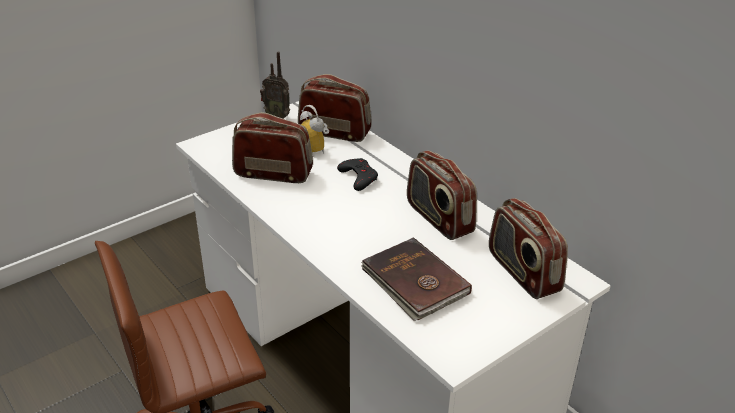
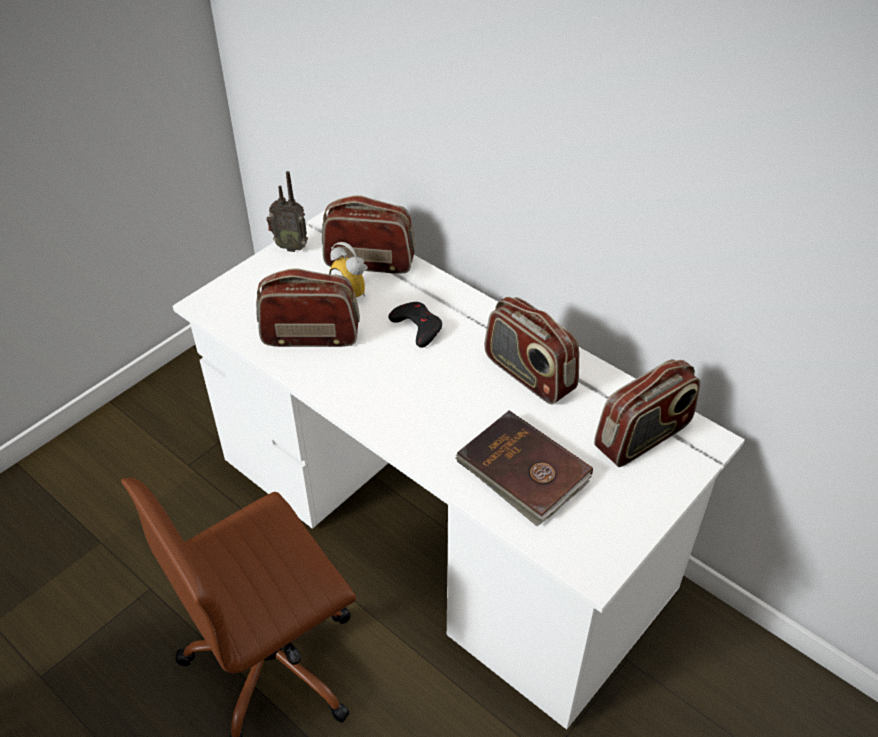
camera: 10 degrees left, 10 degrees up
(522, 272) = (643, 437): radio -> radio turned 90 degrees counterclockwise

